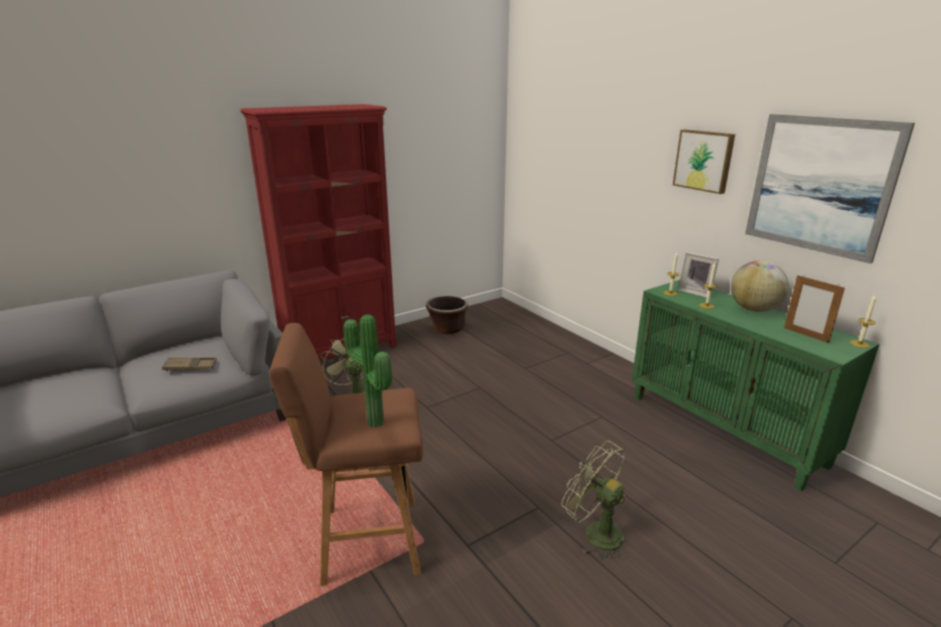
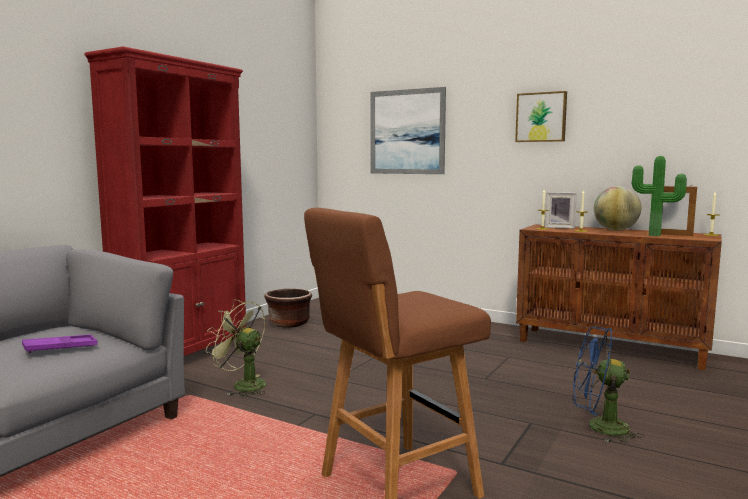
camera: 25 degrees left, 15 degrees down
(190, 367) = (60, 348): brown tray -> purple tray
(373, 424) = (430, 306): potted plant -> potted plant (654, 235)
(595, 533) = (598, 427): green fan -> blue fan
(725, 429) = (611, 347): green cabinet -> brown cabinet
(819, 185) = (647, 120): picture -> picture (407, 132)

